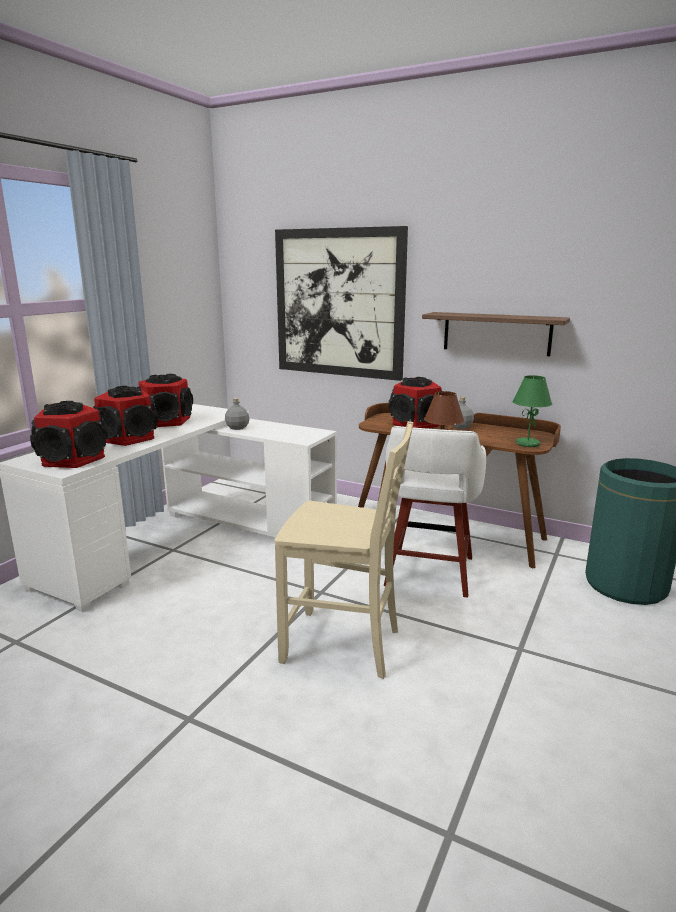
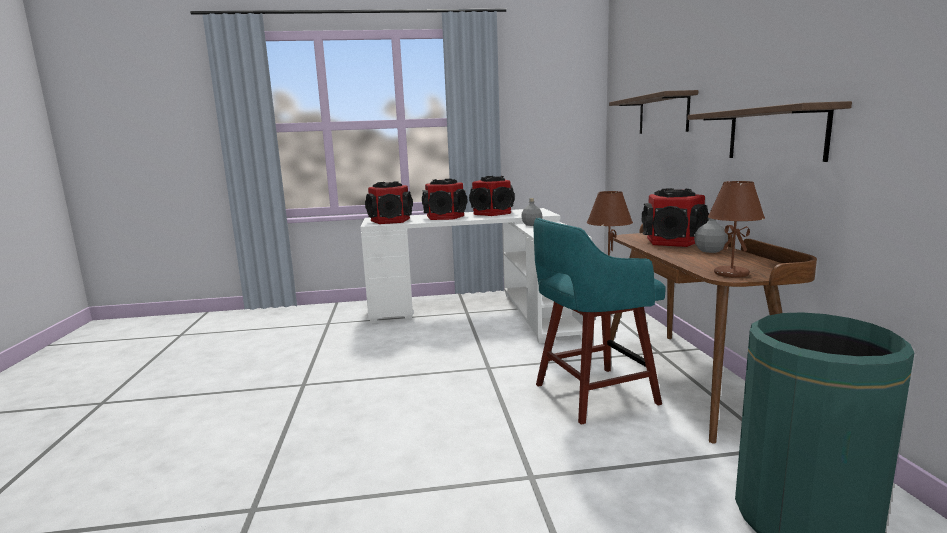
camera: 55 degrees right, 5 degrees down
(339, 303) = (663, 114): picture -> shelf
(344, 645) = (430, 399): beige chair -> none
(429, 573) = (591, 395): white stool -> turquoise stool
(527, 444) = (730, 274): green table lamp -> brown table lamp

